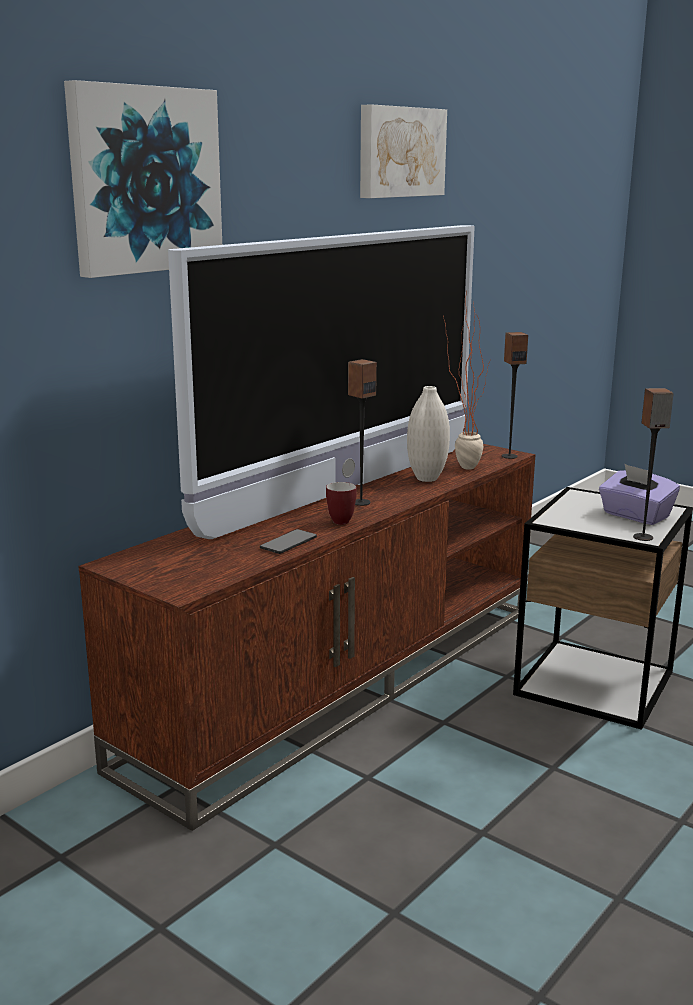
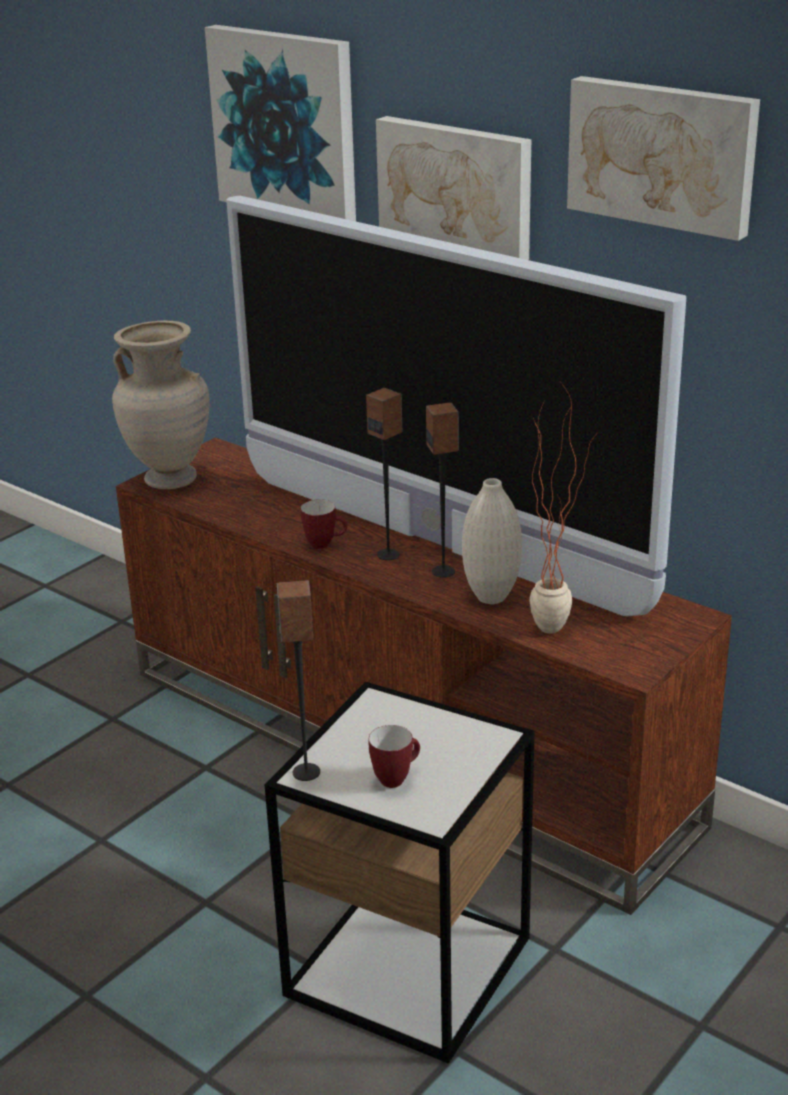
camera: 90 degrees right, 10 degrees up
(178, 580) = (170, 479): none -> beige vase
(288, 543) = (258, 520): phone -> none
(289, 205) = (457, 186): none -> picture
(509, 456) = (622, 667): speaker -> speaker (444, 571)
(635, 516) = (396, 778): purple tissue box -> mug

